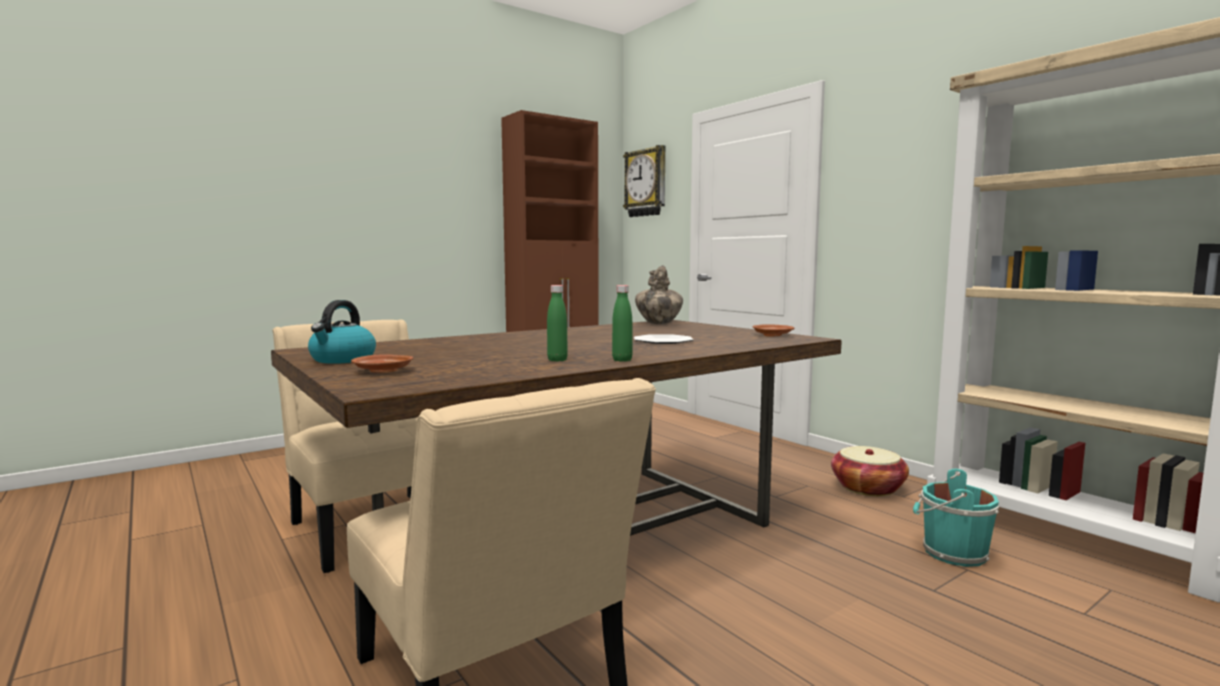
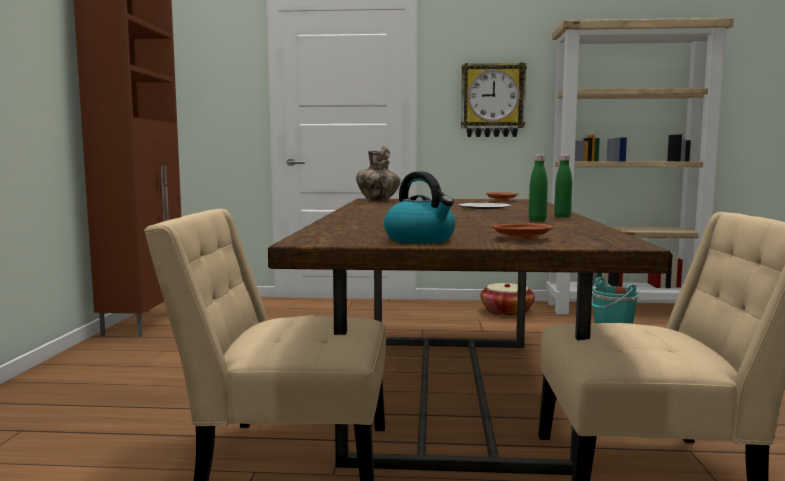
camera: 50 degrees left, 0 degrees up
(646, 183) = (199, 62): wall clock -> wall clock (492, 100)

